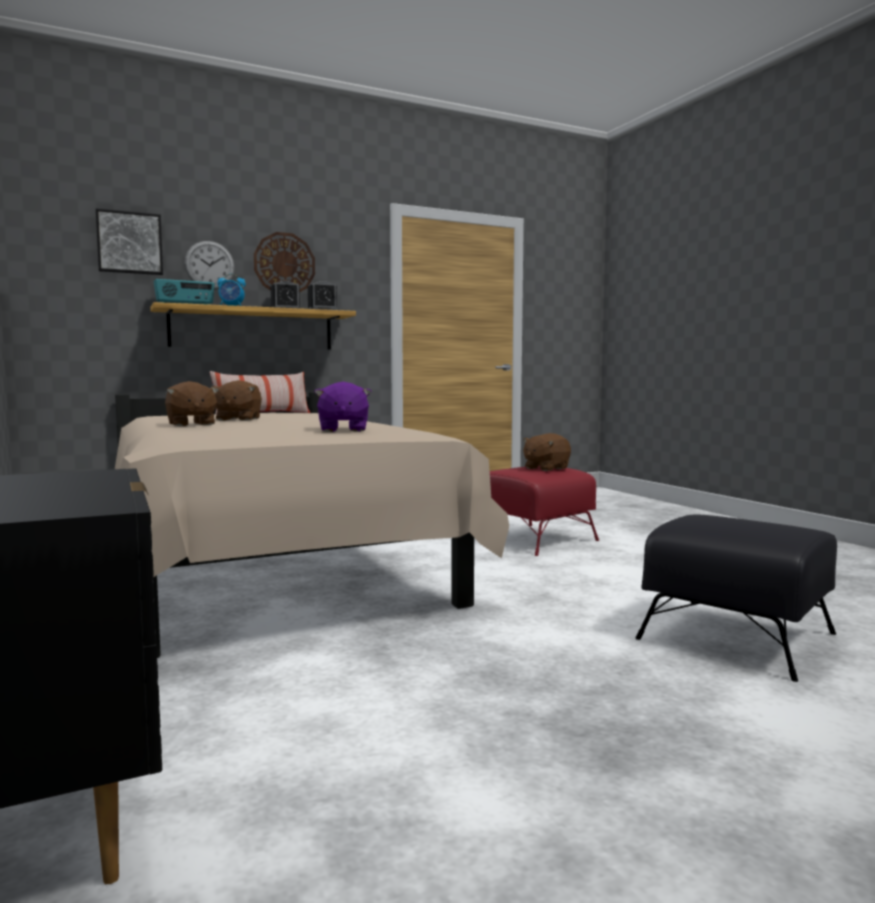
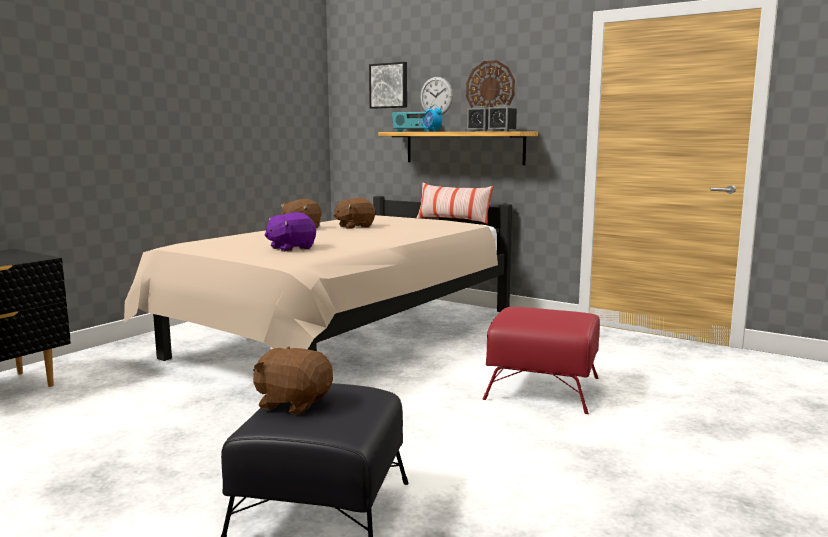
camera: 60 degrees right, 5 degrees up
(545, 468) = (553, 317): brown plush toy -> brown plush toy (293, 403)

